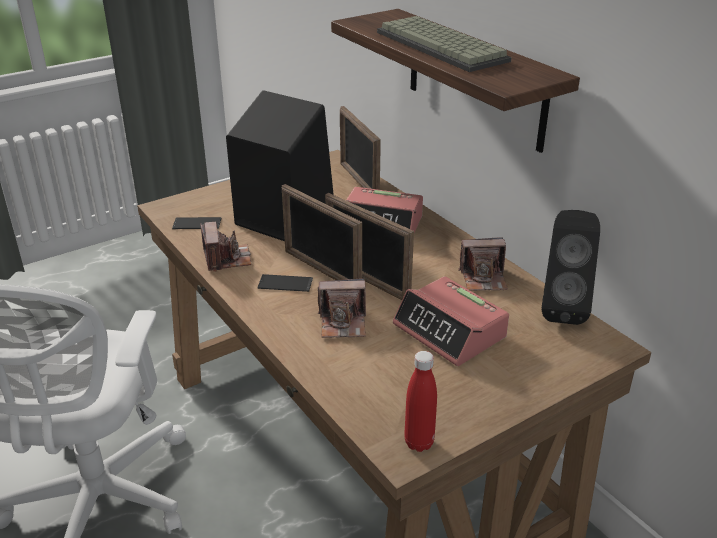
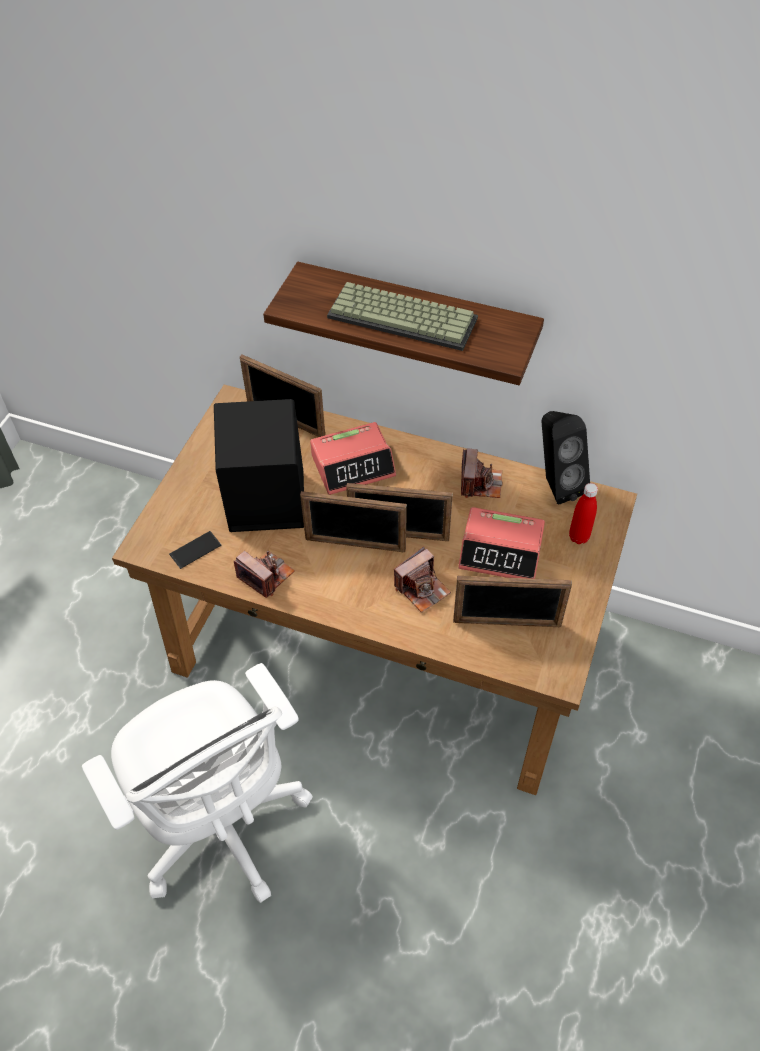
camera: 35 degrees left, 20 degrees up
(285, 283) = (340, 574): phone -> none
(395, 384) = (507, 623): none -> picture frame
(419, 443) = (563, 661): red bottle -> red bottle (578, 537)
(483, 278) = (480, 483): camera -> camera turned 45 degrees counterclockwise

